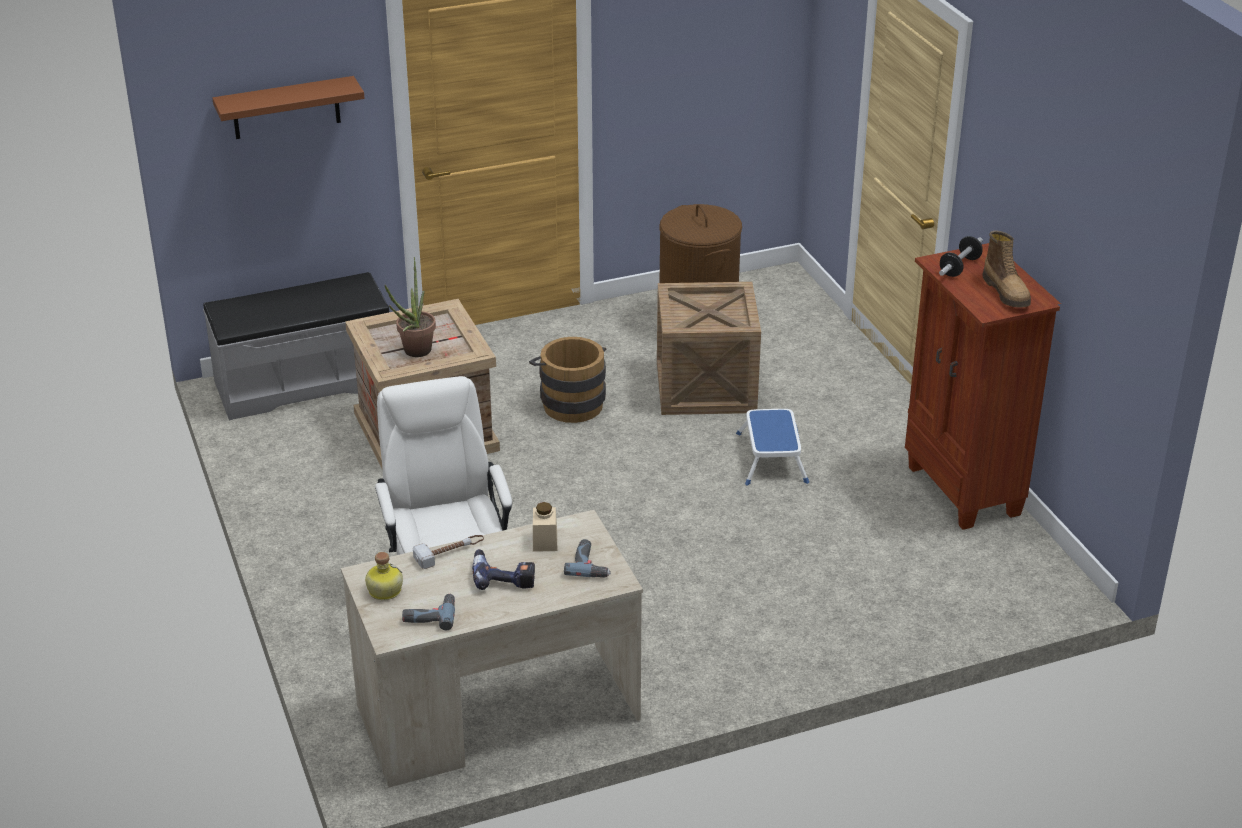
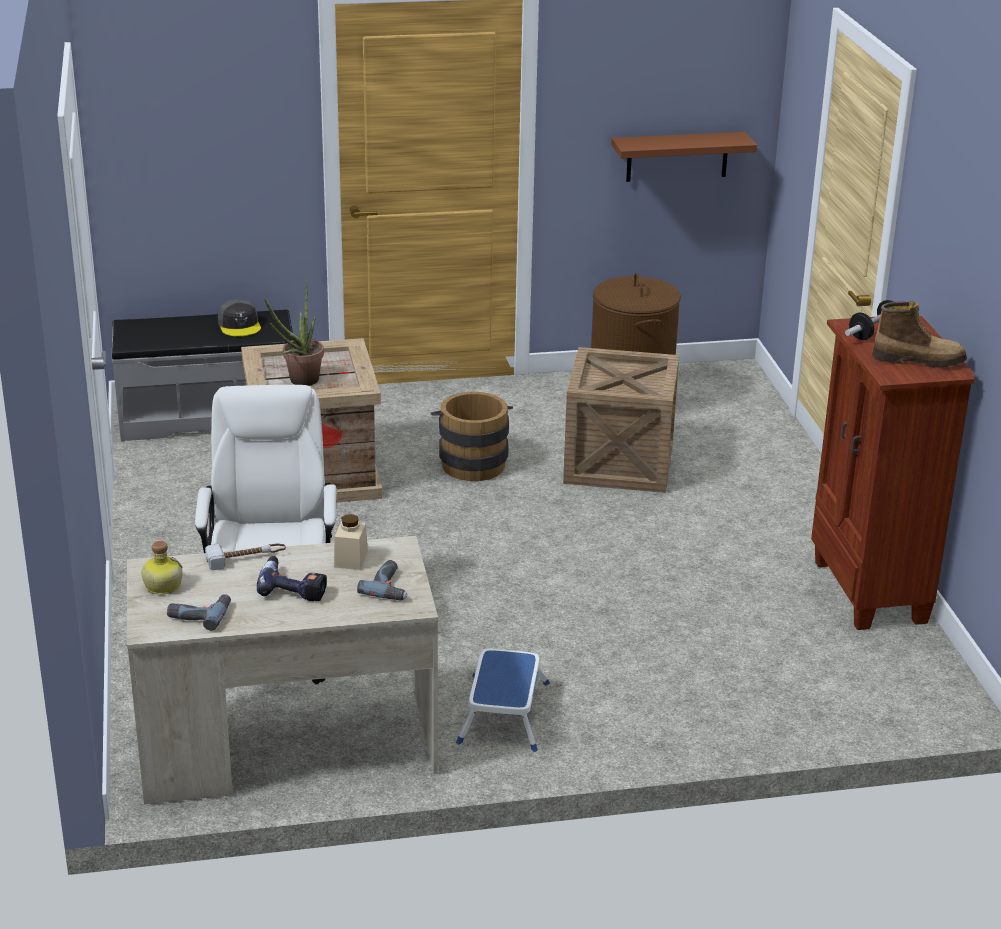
camera: 10 degrees right, 5 degrees down
(286, 108) = (209, 124): brown shelf -> brown shelf (677, 156)
(330, 295) = (239, 325): none -> grey cap
(772, 457) = (668, 536): blue step ladder -> blue step ladder (504, 712)
(1007, 292) = (918, 360): boot -> boot turned 75 degrees counterclockwise

